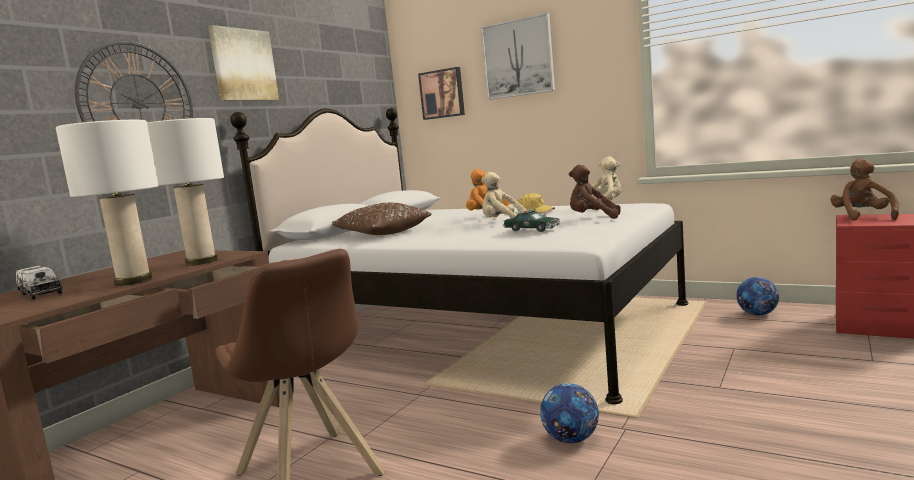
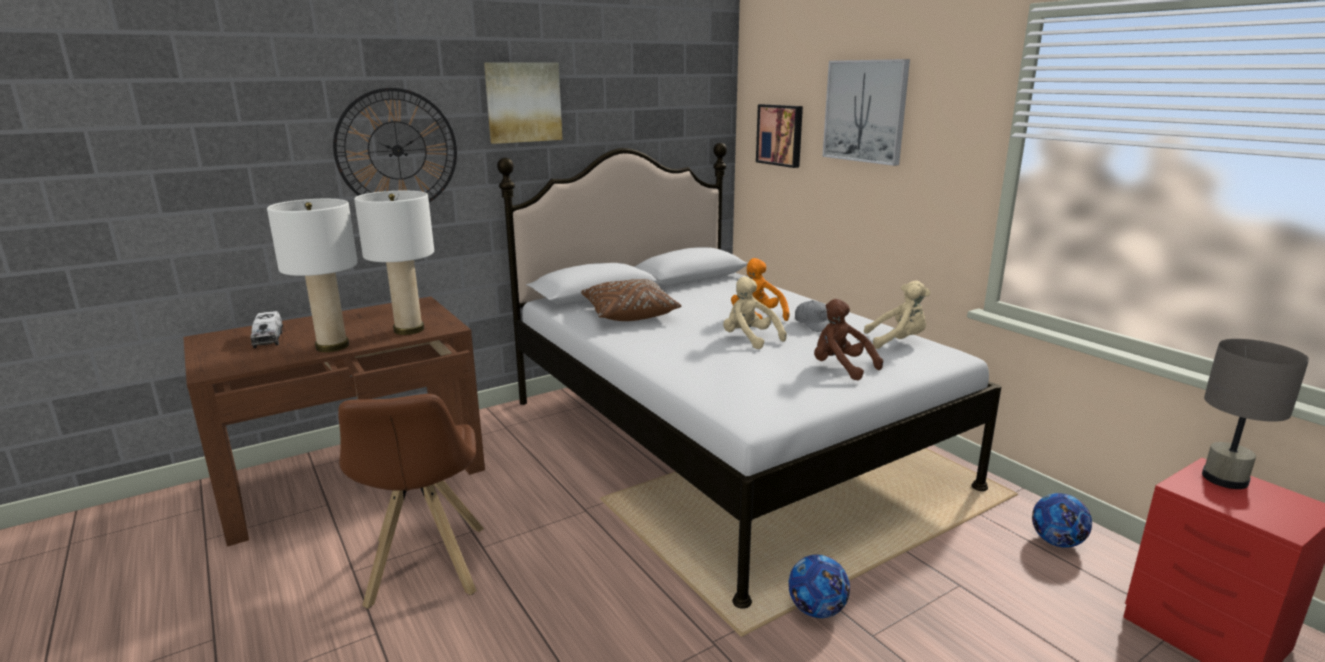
camera: 25 degrees right, 10 degrees up
(532, 229) = (741, 371): toy car -> none
(535, 211) = (815, 324): yellow cap -> grey cap
(571, 439) = (653, 632): football -> football (816, 610)
(862, 217) = (1225, 479): brown plush toy -> grey table lamp

